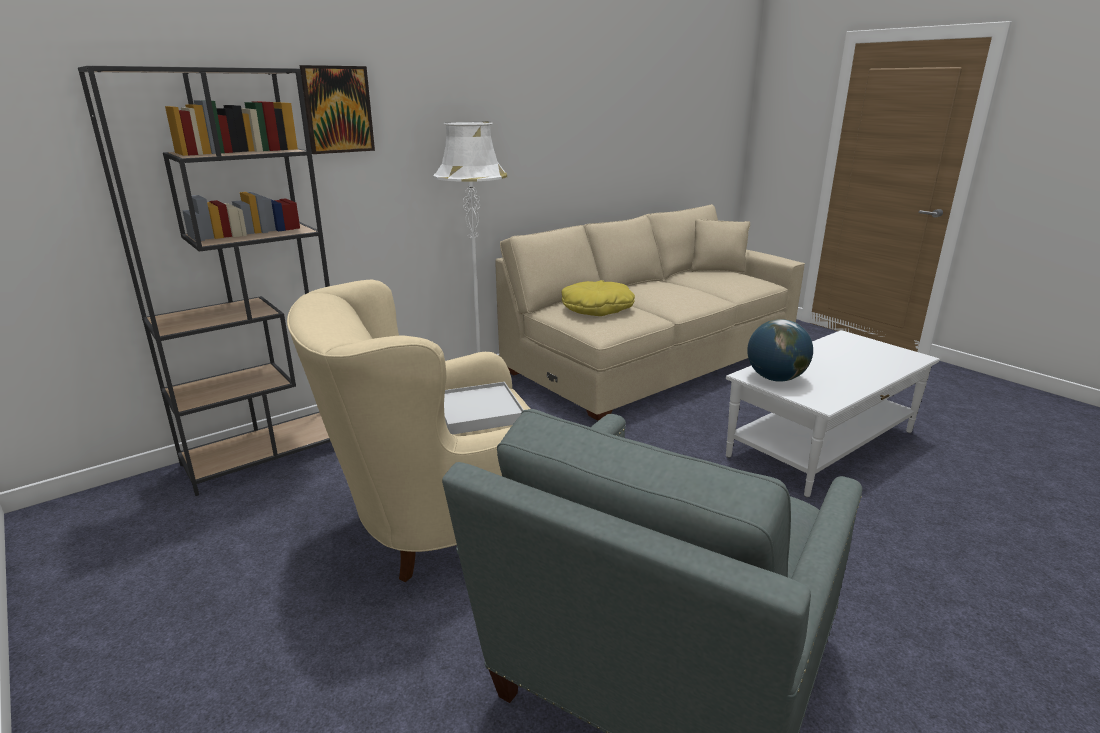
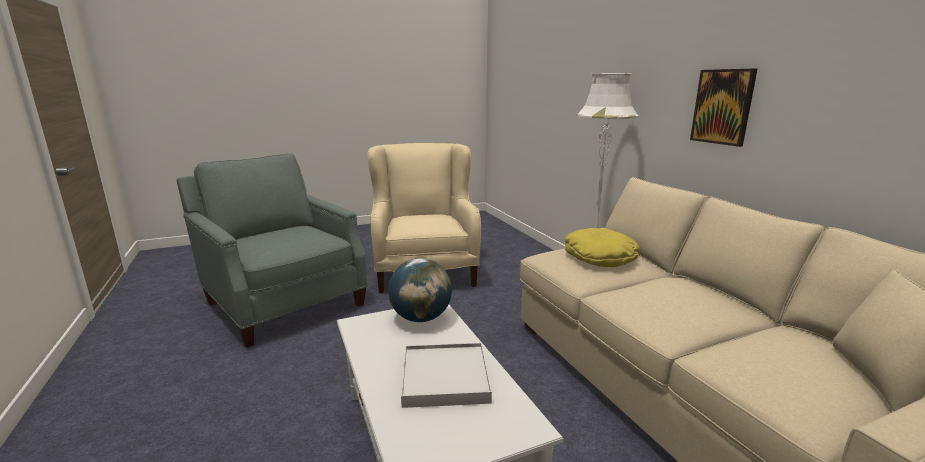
camera: 105 degrees right, 5 degrees down
(268, 454) = (512, 238): bookcase -> none
(338, 109) = (582, 65): picture -> picture (722, 107)
(478, 412) = (428, 220): white tray -> white tray (445, 377)

